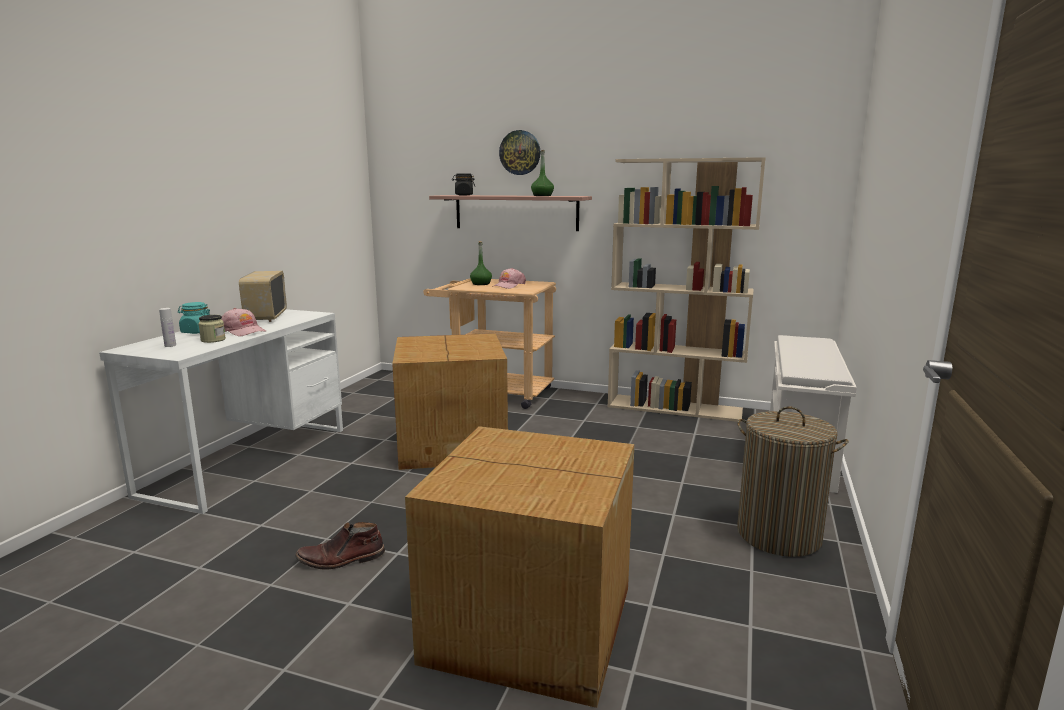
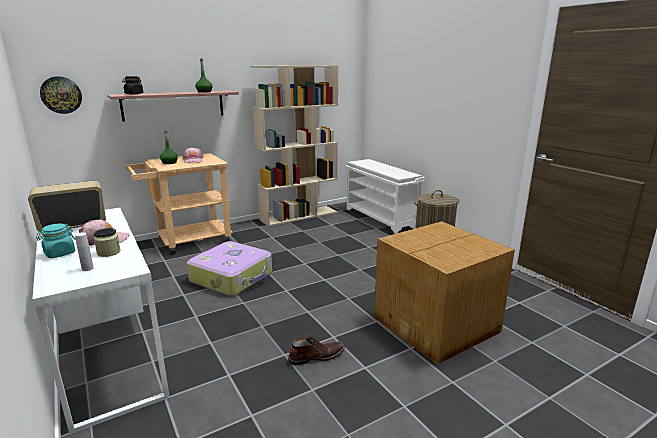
camera: 50 degrees left, 5 degrees up
(265, 317) = (73, 226): radio -> radio turned 120 degrees clockwise
(341, 559) = (316, 356): brown boot -> brown boot turned 135 degrees counterclockwise
(453, 444) = (232, 277): cardboard box -> suitcase
(520, 152) = (172, 59): wall clock -> wall clock (61, 95)

